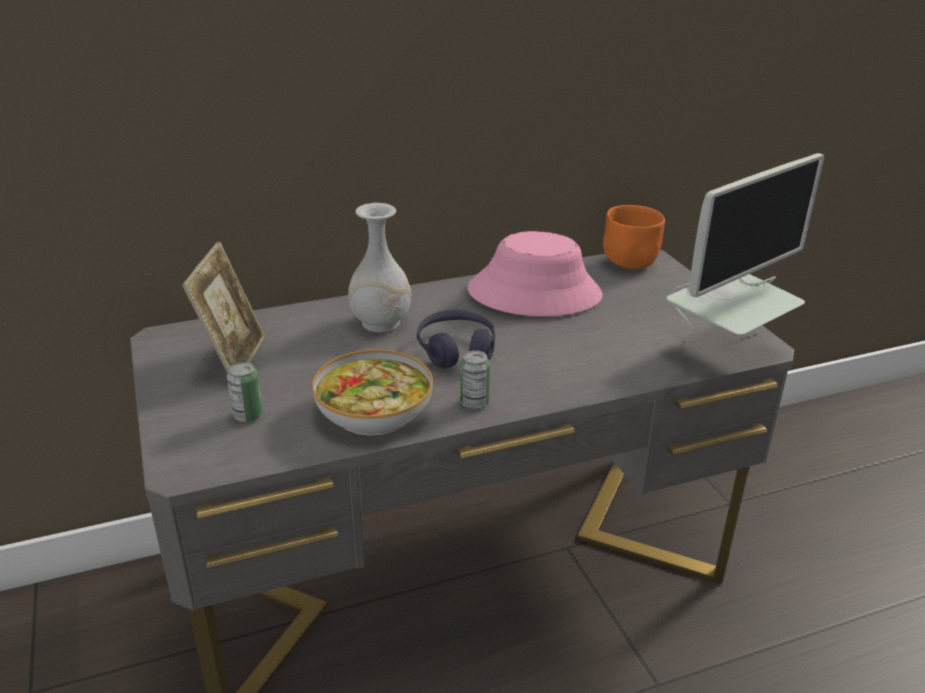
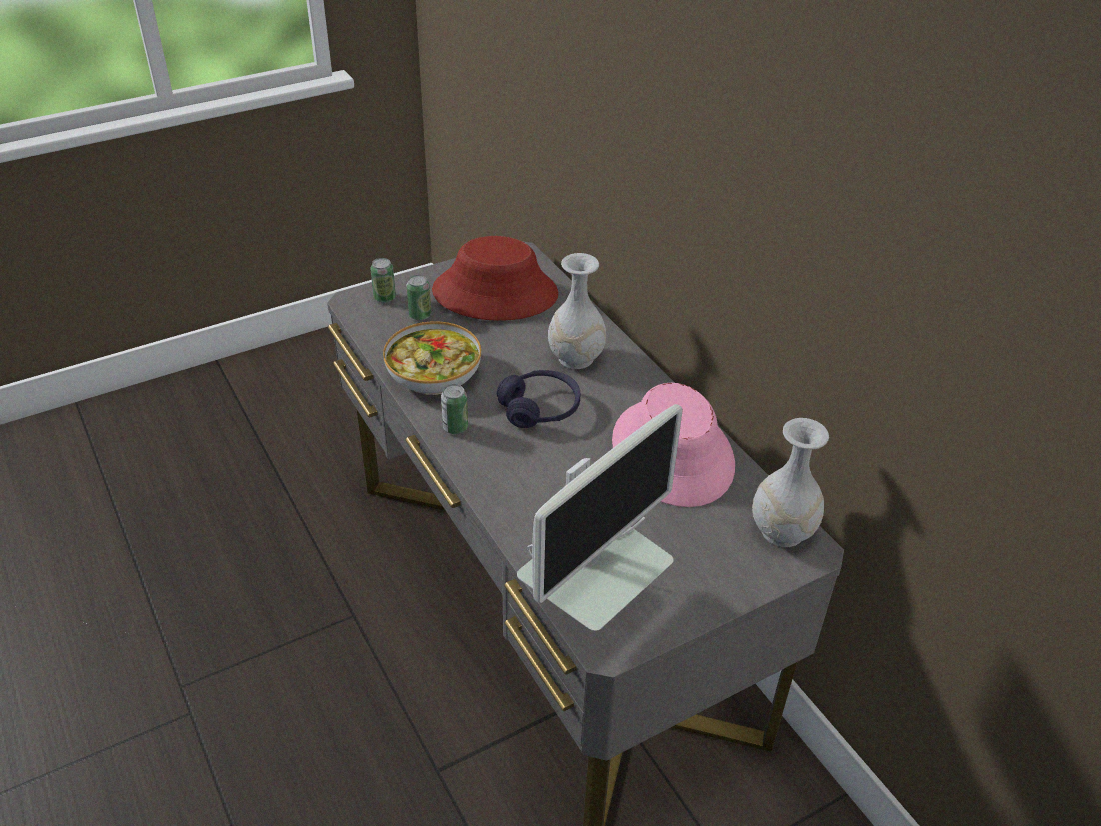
camera: 80 degrees right, 10 degrees up
(190, 442) = (384, 298): none -> can
(234, 359) = (495, 293): picture frame -> red hat
(629, 264) = (781, 531): orange bowl -> white vase
(723, 350) = (590, 607): monitor -> monitor turned 90 degrees counterclockwise

